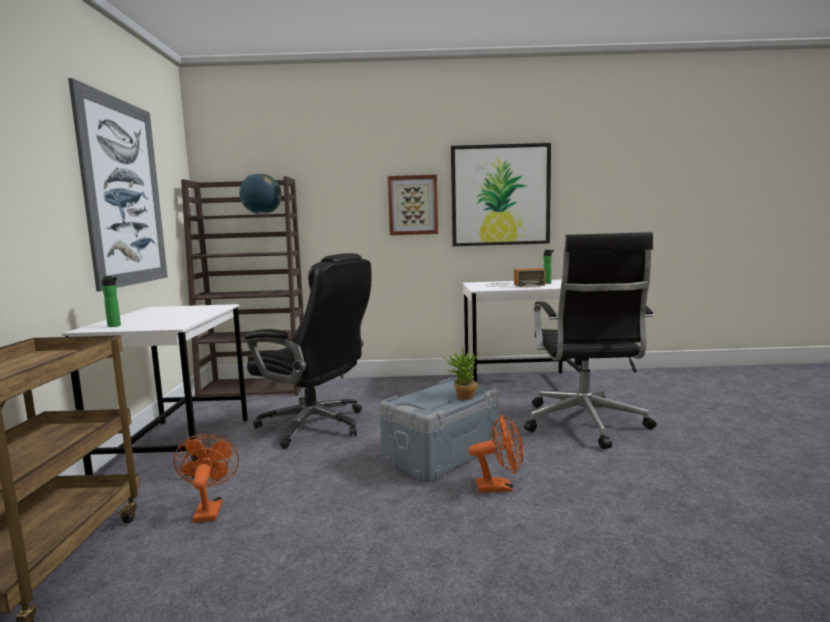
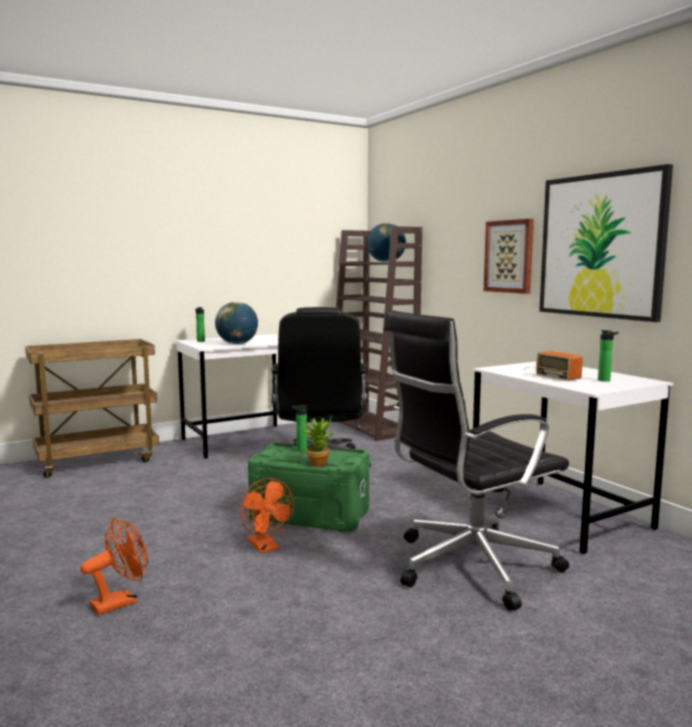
camera: 60 degrees right, 0 degrees up
(123, 193) = (262, 246): picture -> none
(185, 318) = (237, 344): none -> globe
(209, 509) = (169, 473): orange fan -> orange fan (120, 601)
(413, 397) = (300, 450): none -> bottle
(441, 454) = (310, 514): grey storage box -> green storage box

